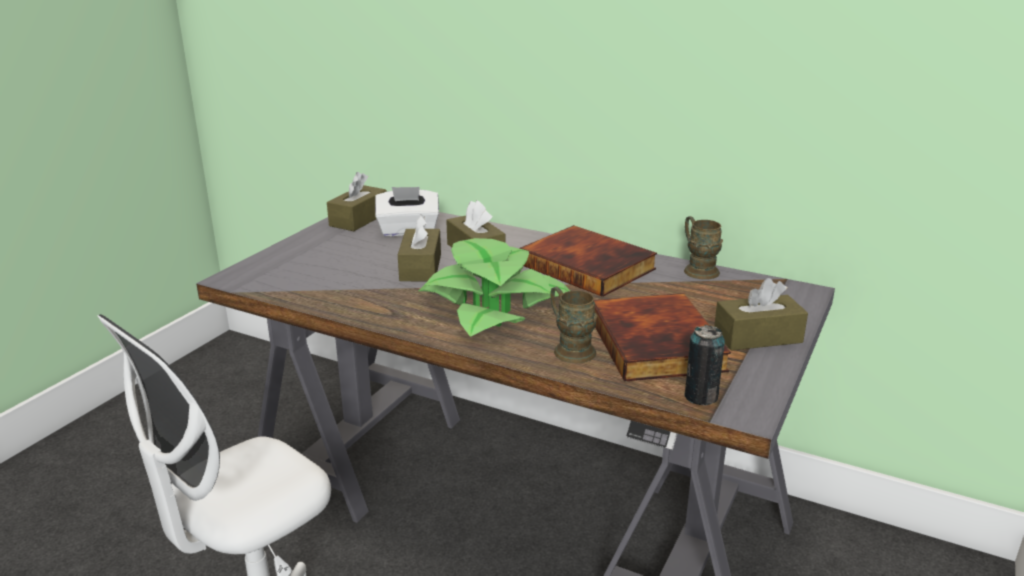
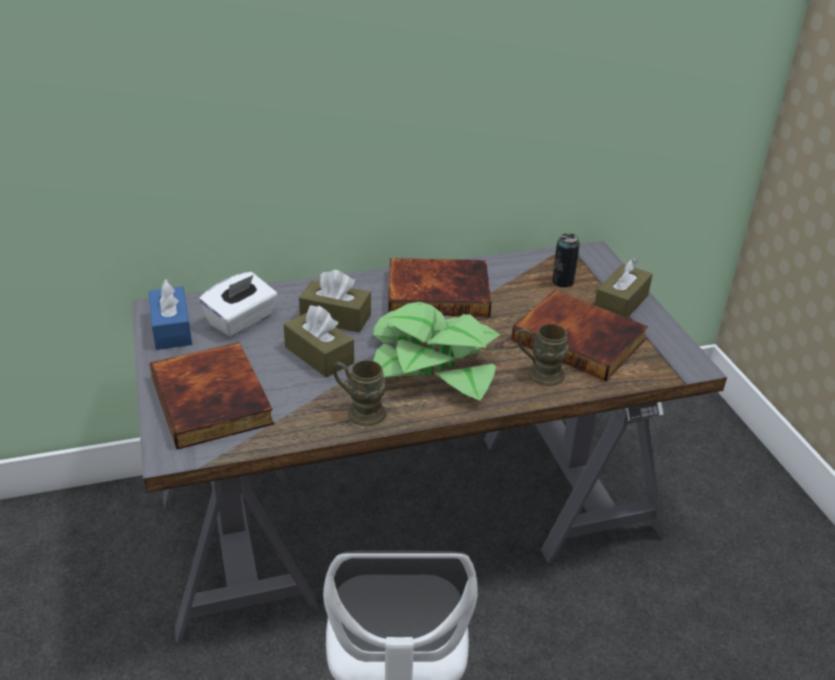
camera: 45 degrees left, 10 degrees up
(309, 263) = (214, 400): none -> book
(359, 219) = (171, 329): brown tissue box -> blue tissue box
(697, 269) = (509, 261): brown mug -> brown mug (359, 411)
(701, 396) = (658, 368): can -> can (563, 281)

